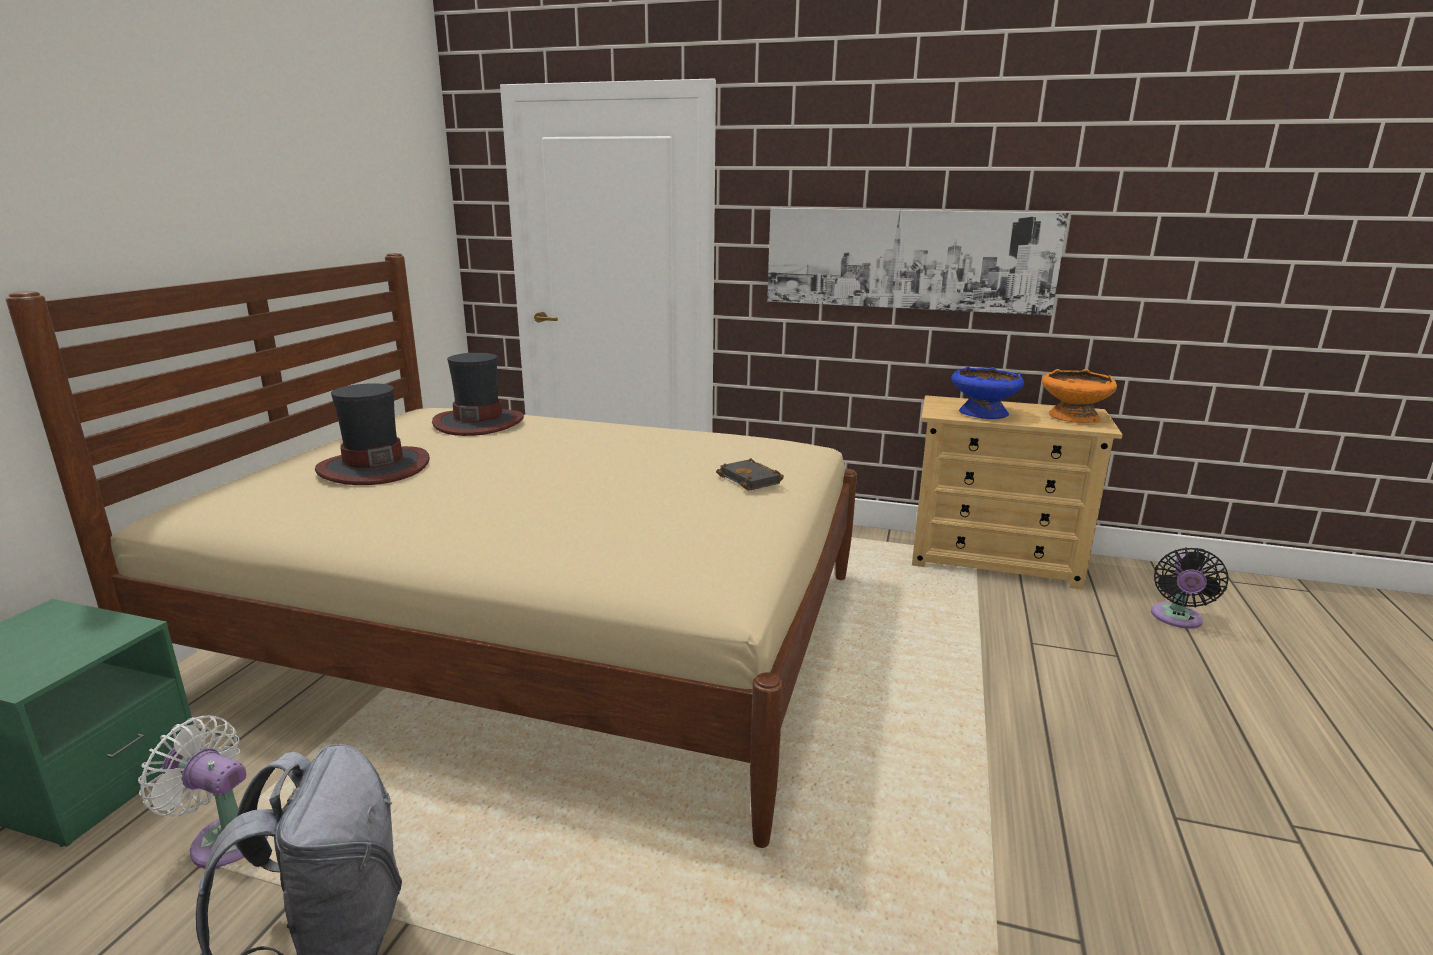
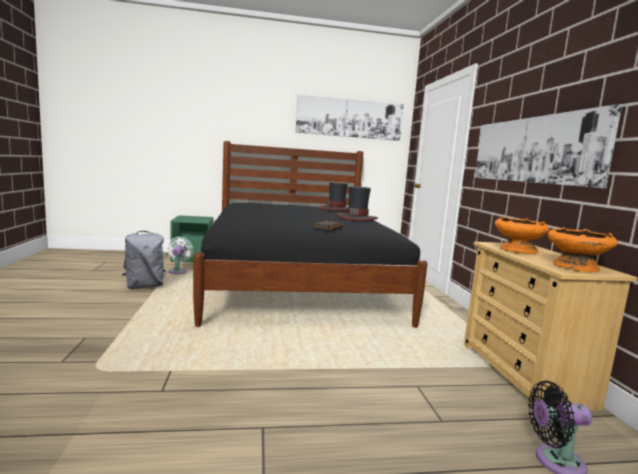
camera: 65 degrees right, 10 degrees down
(344, 164) = (349, 118): none -> picture
(374, 467) = (279, 206): hat -> hat (357, 218)
(541, 631) = (297, 283): beige bed -> black bed
(982, 413) = (517, 250): blue bowl -> orange bowl

